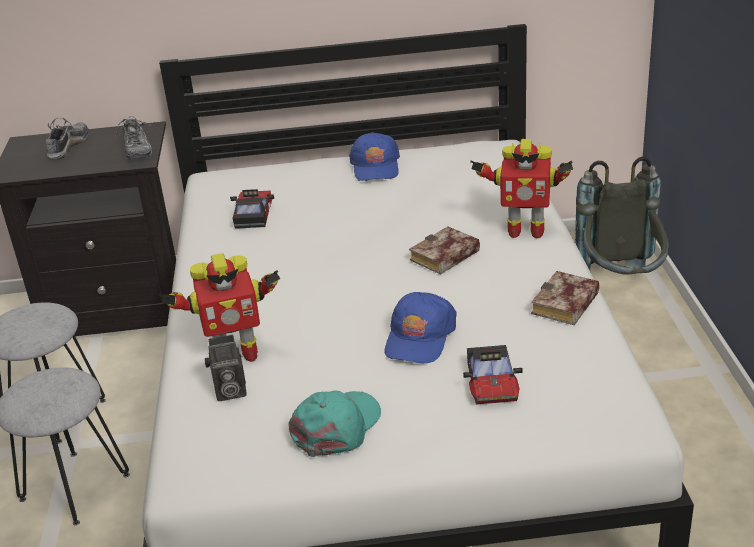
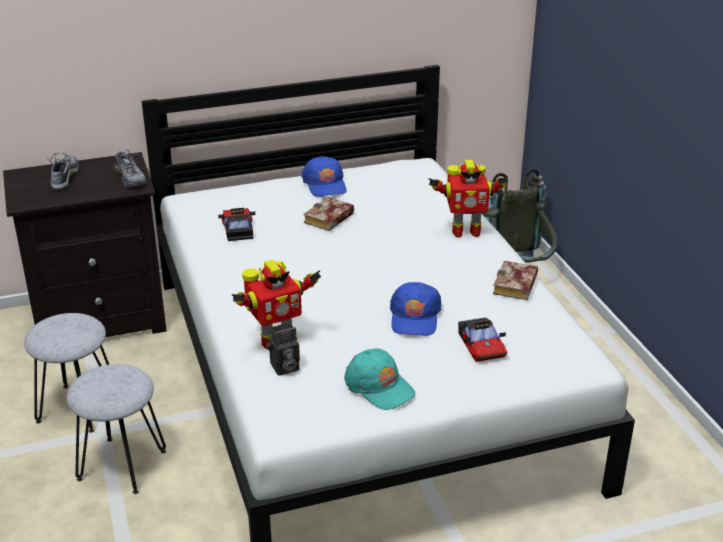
camera: 15 degrees left, 0 degrees up
(337, 427) = (379, 386): turquoise cap -> turquoise cap turned 120 degrees clockwise
(444, 258) = (411, 256): book -> book (329, 220)

